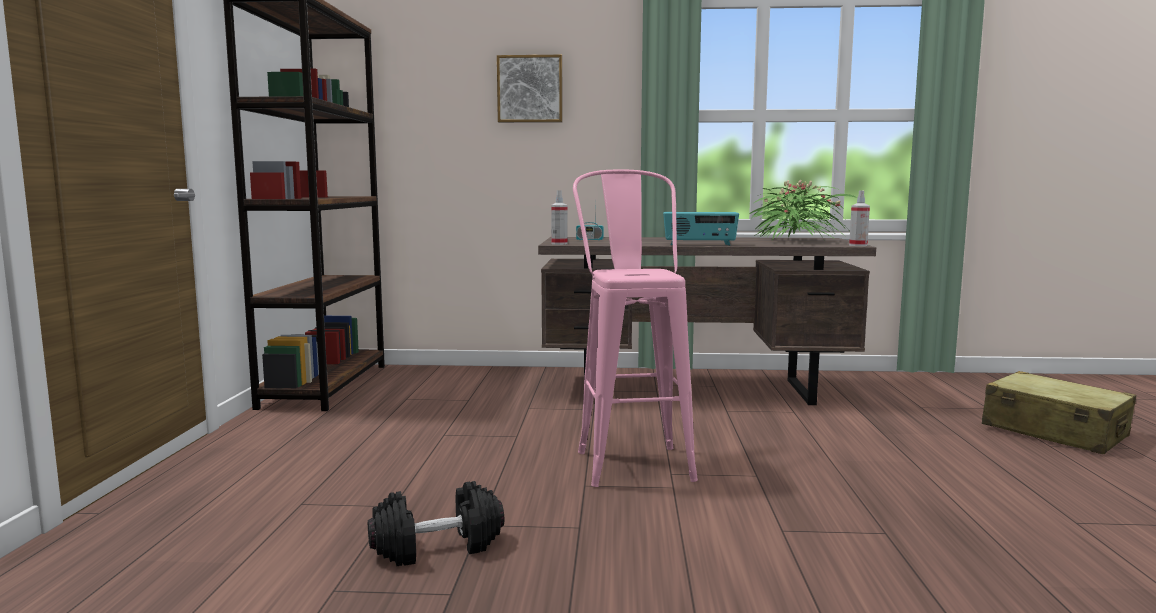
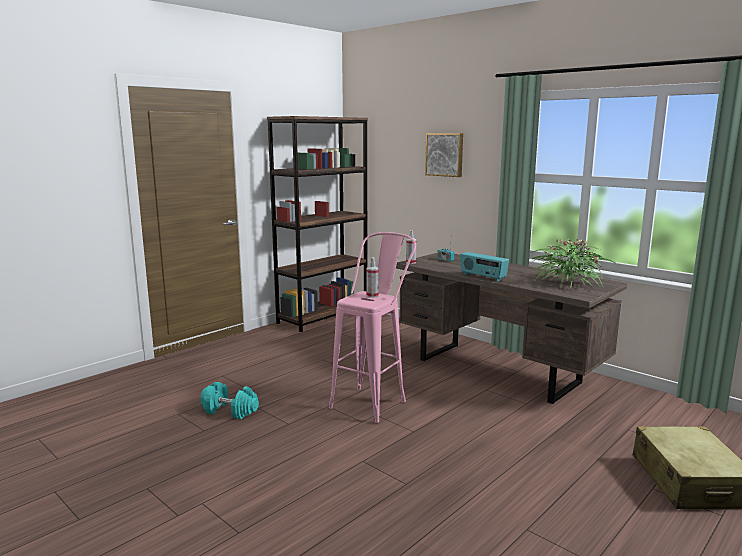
camera: 40 degrees right, 5 degrees up
(438, 547) = (230, 411): black dumbbell -> turquoise dumbbell
(858, 245) = (584, 297): spray bottle -> spray bottle (372, 295)

